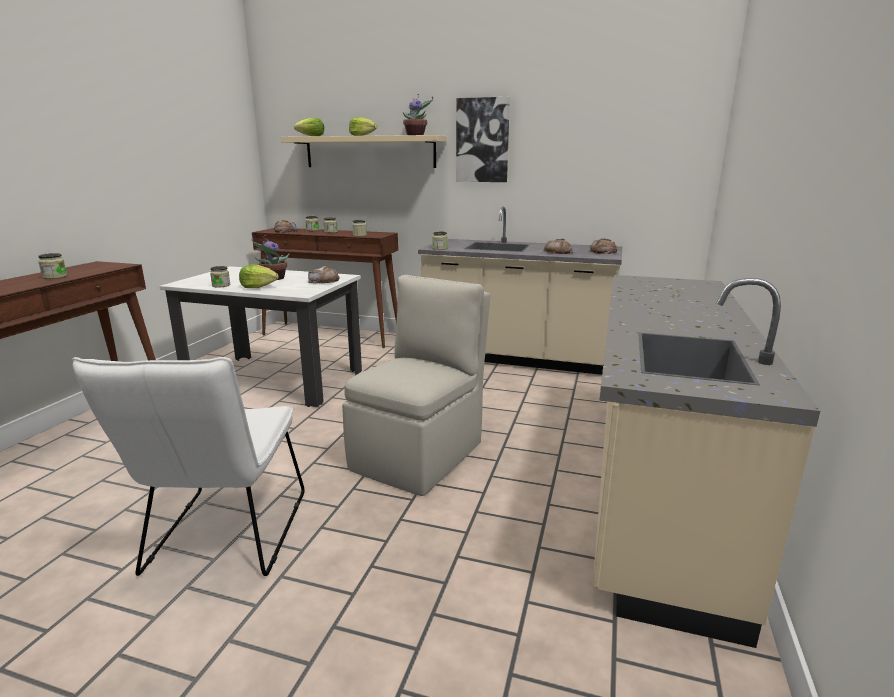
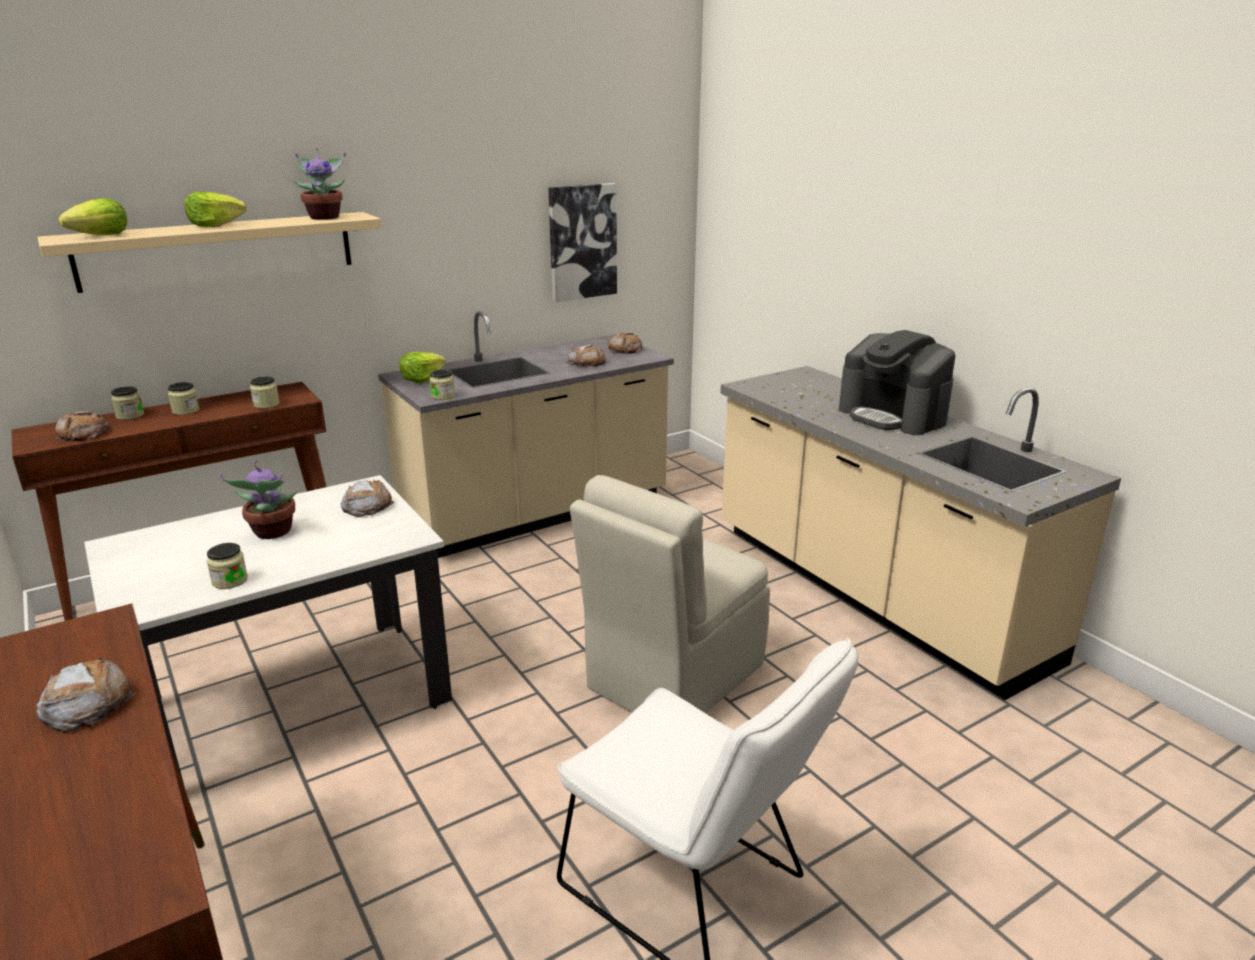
camera: 50 degrees left, 5 degrees up
(55, 277) = (87, 703): jar -> bread
(258, 287) = (305, 556): lettuce -> lettuce (422, 379)
(420, 454) = (672, 678): beige chair -> beige chair turned 120 degrees counterclockwise
(482, 140) = (421, 215): picture -> picture (582, 242)
(696, 314) = (893, 416): none -> coffee machine

